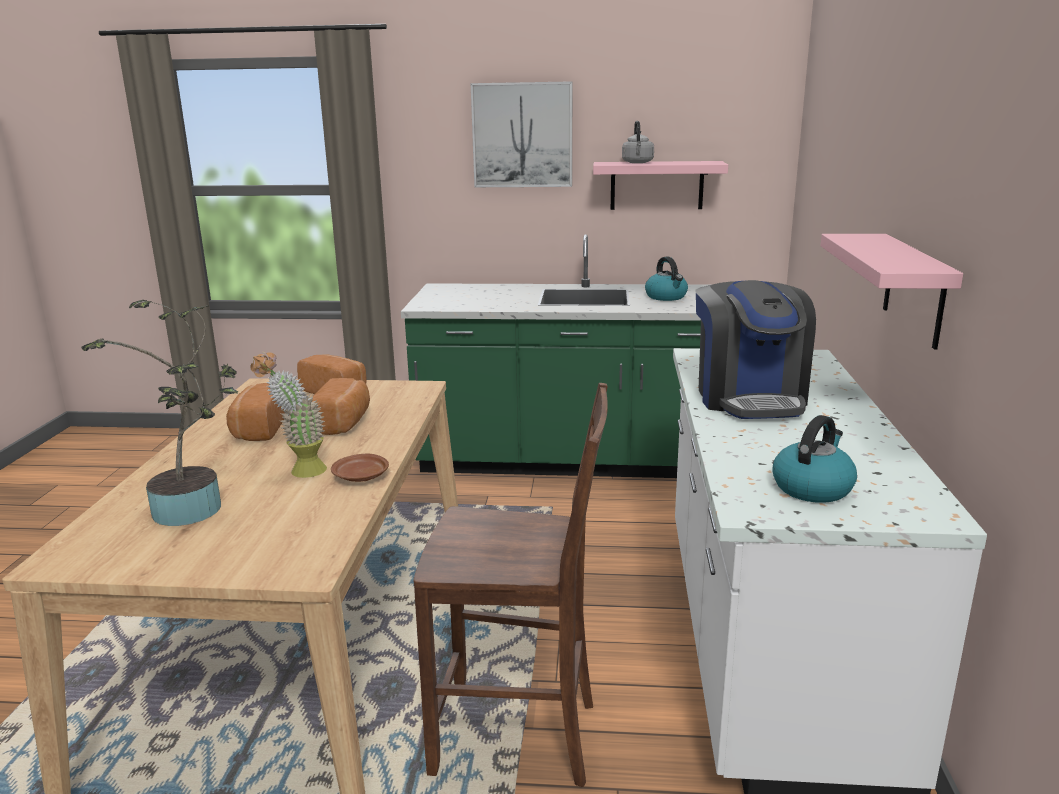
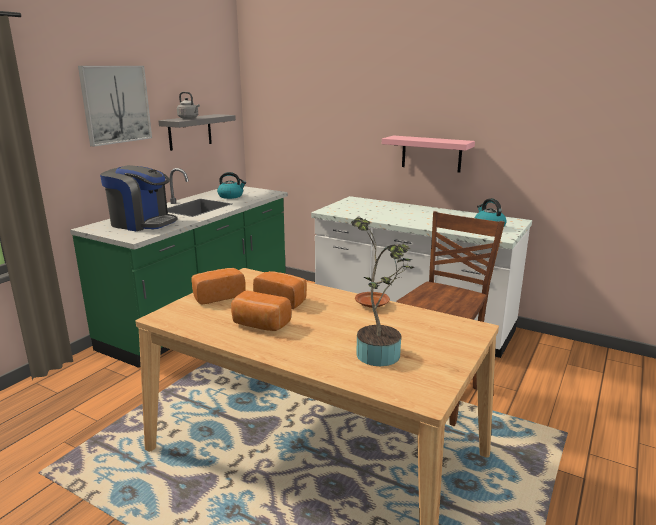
camera: 65 degrees left, 0 degrees up
(299, 472) = (349, 319): potted plant -> none
(656, 185) = (190, 132): pink shelf -> grey shelf
(749, 398) = (394, 216): coffee machine -> coffee machine (142, 223)

